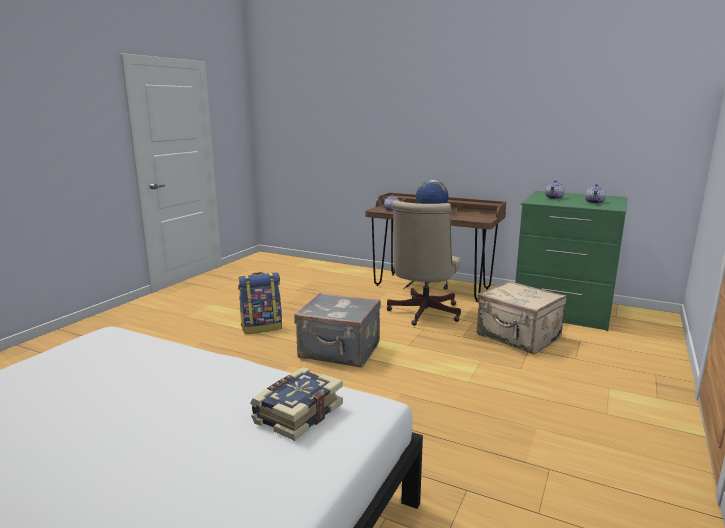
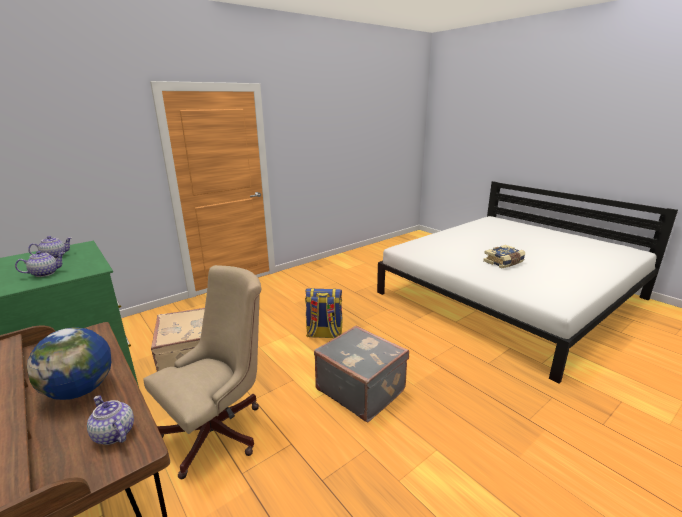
camera: 155 degrees left, 5 degrees up
(262, 327) = (438, 469): backpack -> backpack (324, 334)
(297, 413) = (430, 249): book -> book (504, 262)

